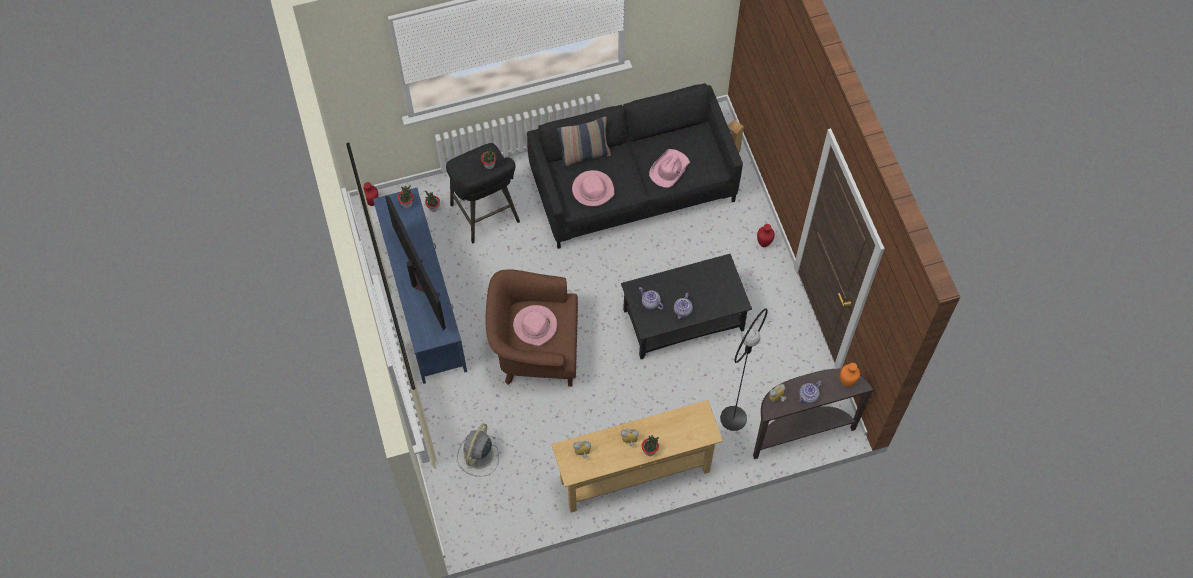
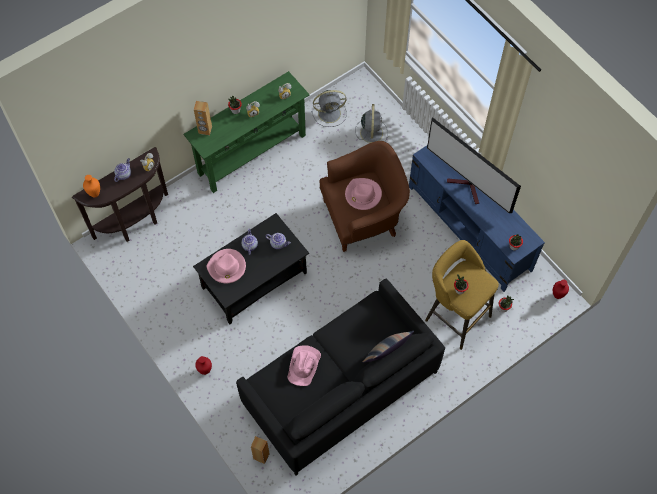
camera: 160 degrees right, 0 degrees up
(486, 216) = (455, 315): black stool -> yellow stool
(517, 500) = (330, 113): none -> grey fan
(593, 189) = (364, 323): pink hat -> pink hat (227, 267)
(635, 476) = (251, 154): beige console table -> green console table
(695, 436) = (205, 130): none -> brown speaker
(733, 418) = (190, 216): black floor lamp -> none

